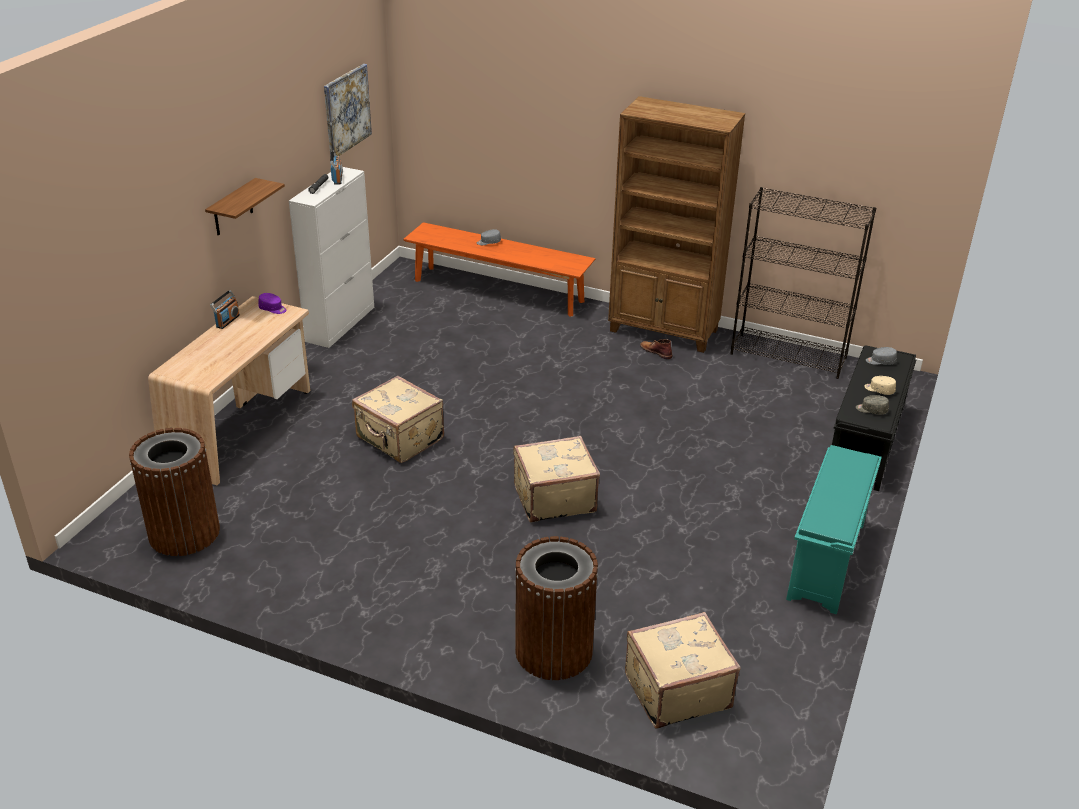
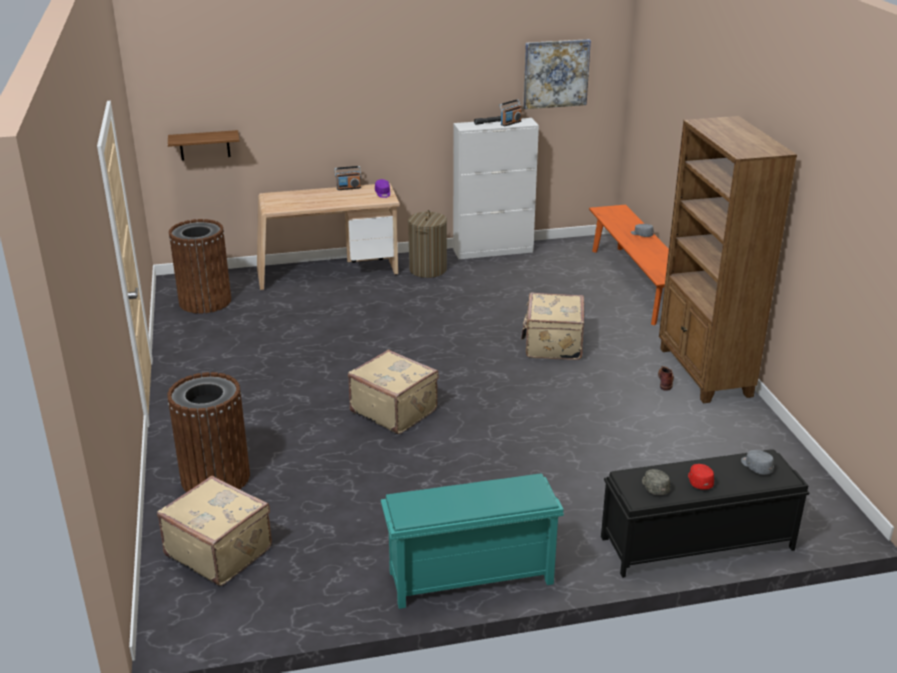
camera: 55 degrees right, 5 degrees down
(232, 208) = (384, 105): shelf -> shelf (204, 145)
(324, 372) = (428, 269): none -> laundry basket
(399, 439) = (387, 325): beige suitcase -> beige suitcase (552, 345)
(789, 356) = (776, 449): black bookcase -> none
(879, 390) = (699, 481): beige cap -> red cap

